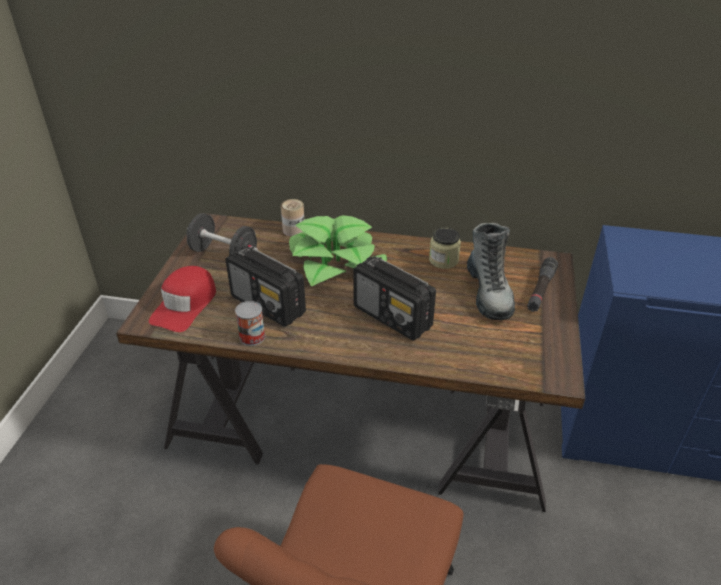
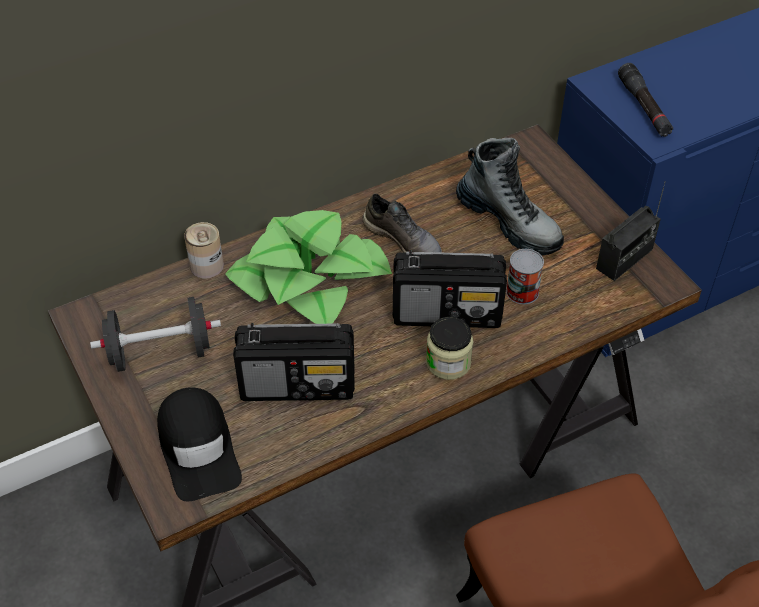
camera: 40 degrees left, 10 degrees up
(185, 305) = (198, 449): red cap -> black cap
(252, 336) = (327, 435): can -> can (522, 292)
(412, 269) = (403, 239): none -> grey shoe
(443, 260) = (423, 208): jar -> jar (448, 362)
(540, 290) = (553, 189): black flashlight -> black flashlight (644, 107)
(546, 351) = (624, 259): none -> radio

